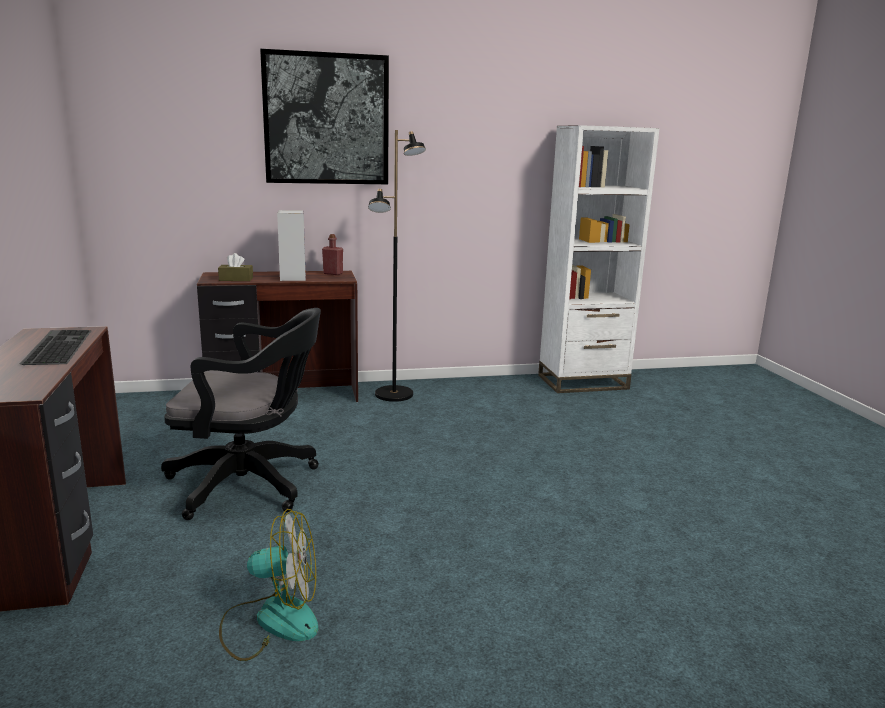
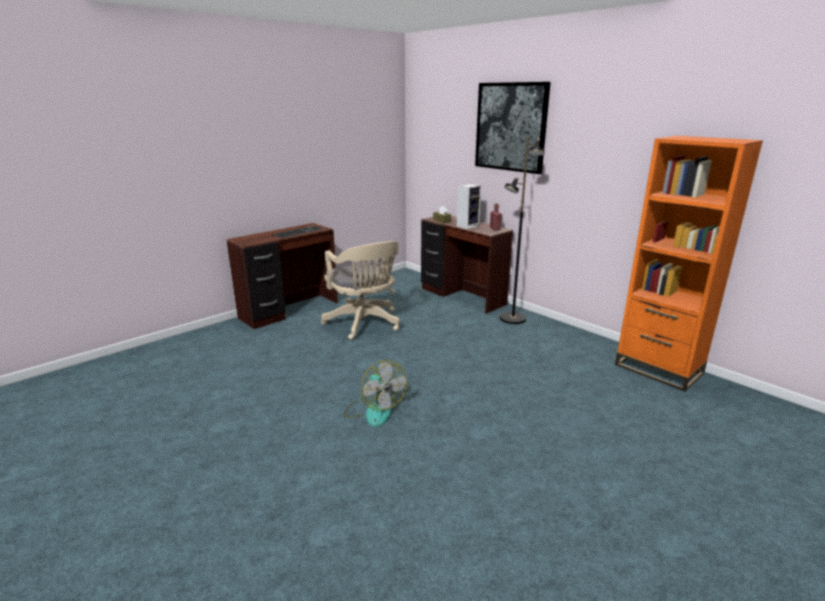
camera: 60 degrees right, 5 degrees up
(251, 484) = (364, 324): black office chair -> beige office chair
(271, 621) = (269, 366): fan -> fan (374, 410)
(583, 382) = (658, 369): white bookcase -> orange bookcase

